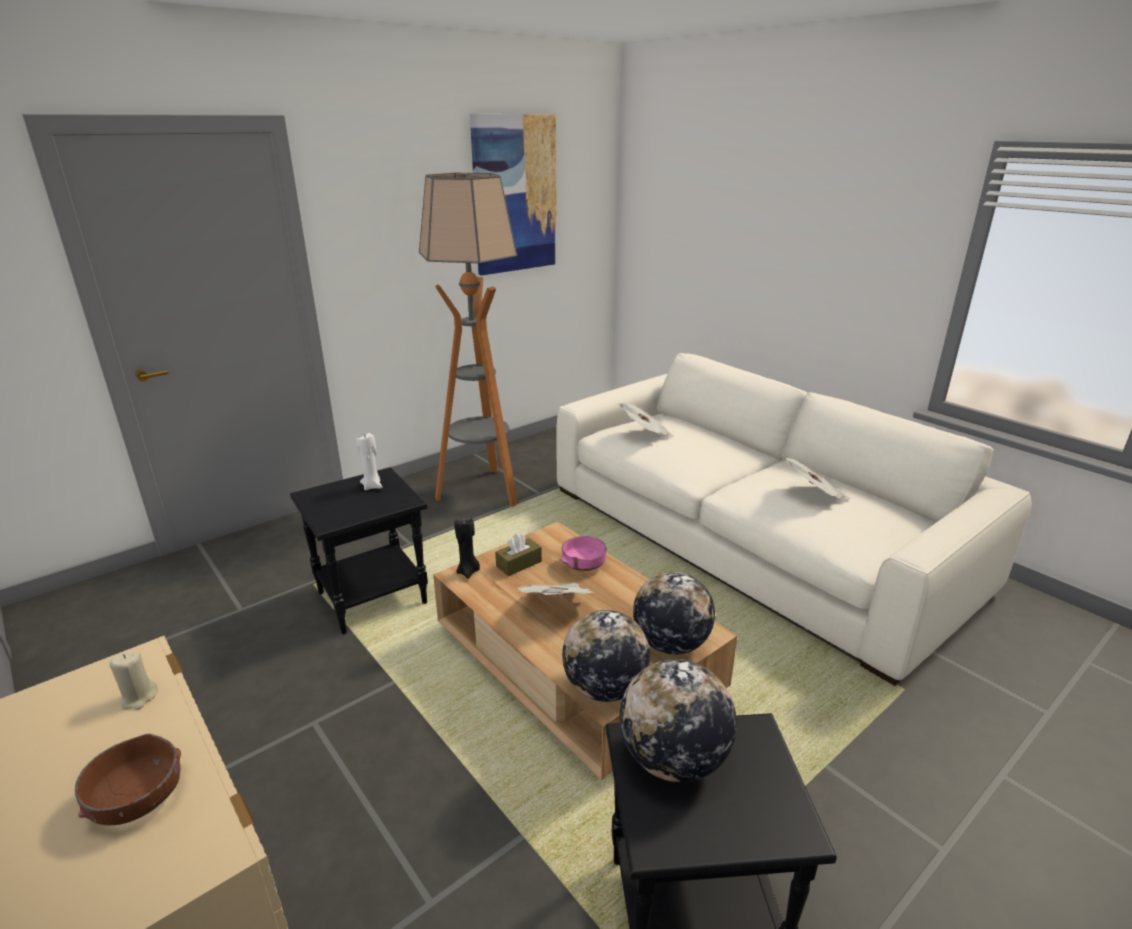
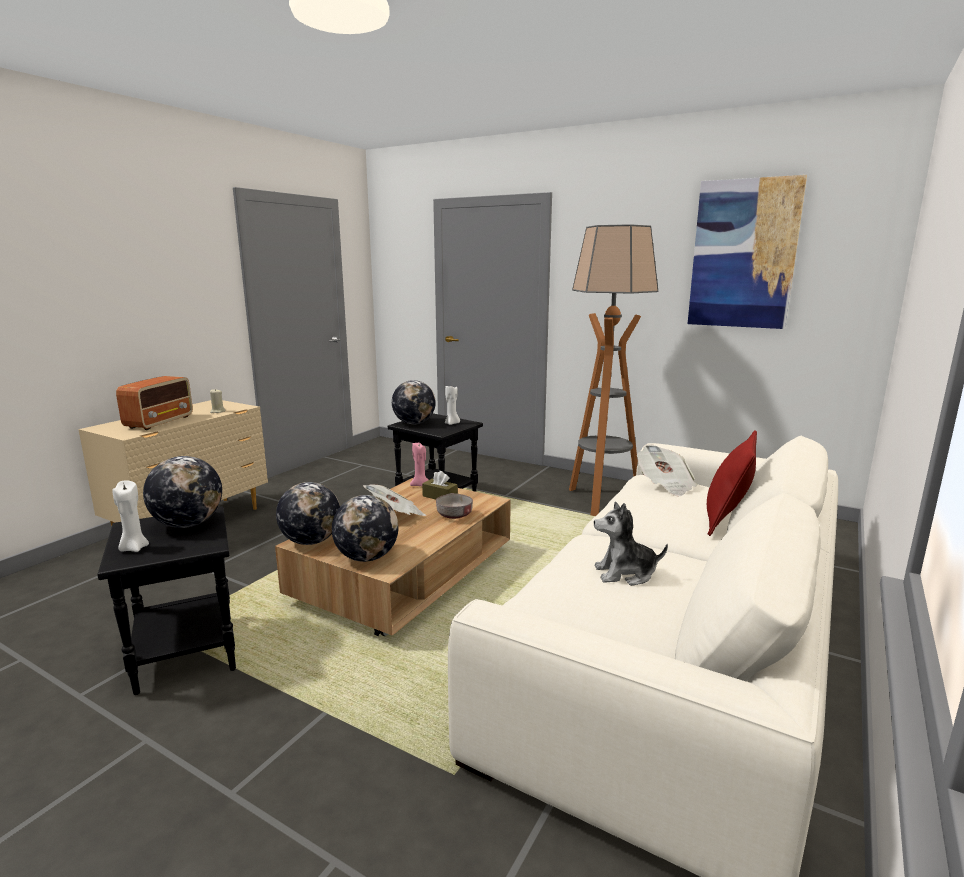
camera: 70 degrees right, 10 degrees down
(137, 798) = (160, 422): brown bowl -> radio
(336, 513) = (414, 423): none -> globe
(468, 572) = (420, 485): black candle -> pink candle
(584, 564) = (454, 516): pink bowl -> grey bowl
(719, 435) = (726, 520): none -> red pillow
(754, 820) = (134, 548): none -> white candle
(814, 495) = (625, 573): newspaper -> plush toy

